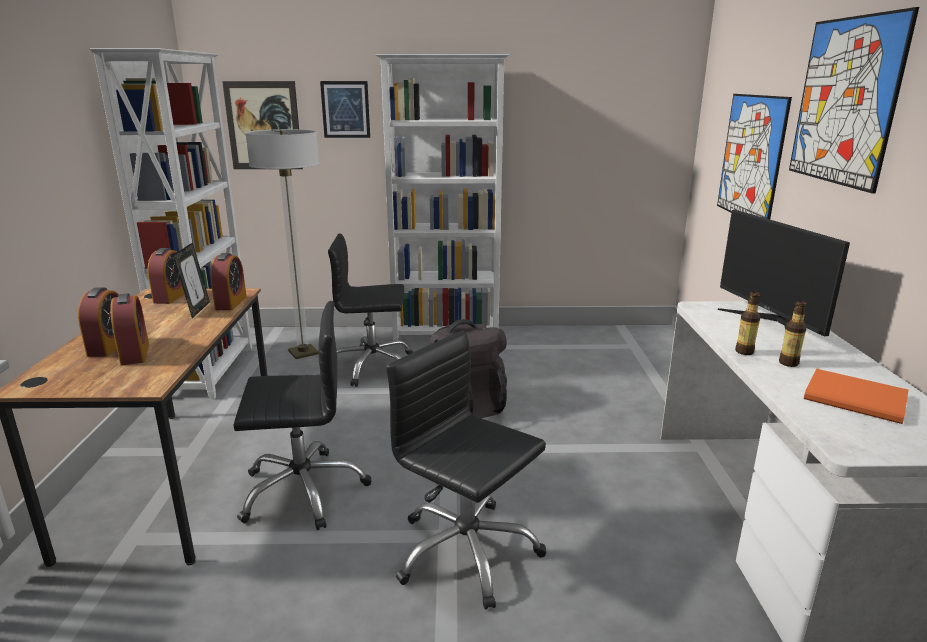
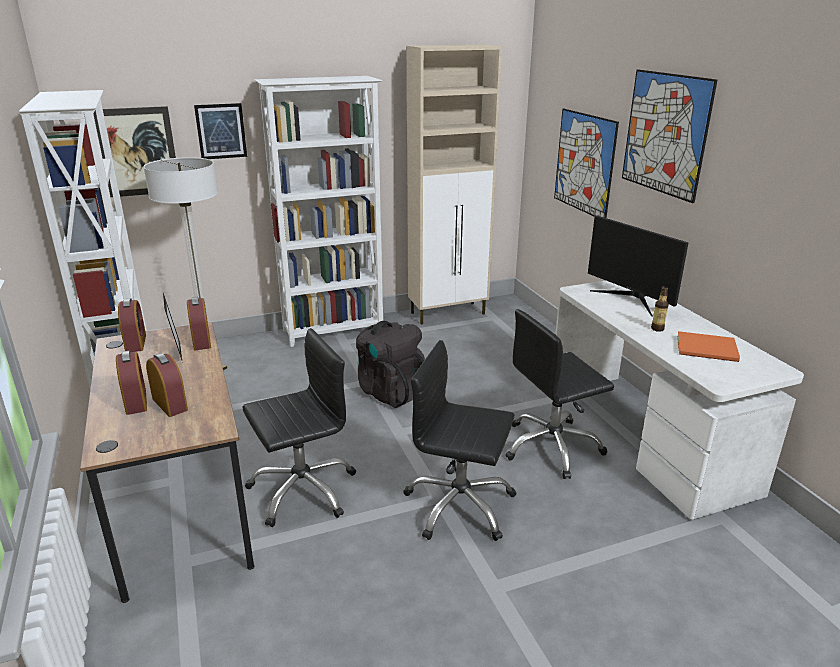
camera: 20 degrees left, 5 degrees up
(372, 366) = (286, 372): black office chair -> black office chair (552, 447)
(582, 334) = (449, 313): none -> beige cabinet
(744, 352) = (626, 324): bottle -> none

